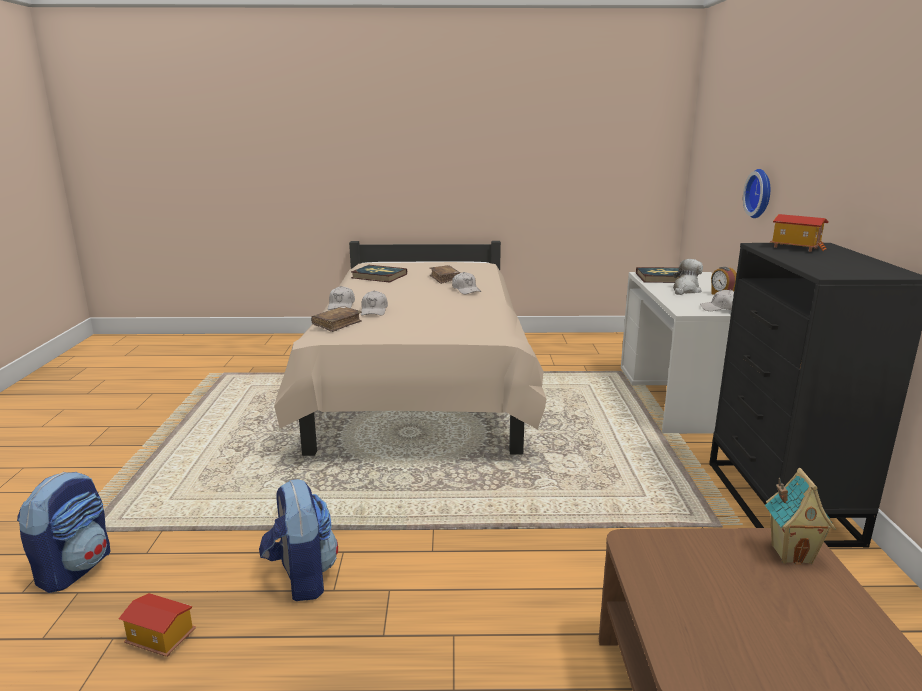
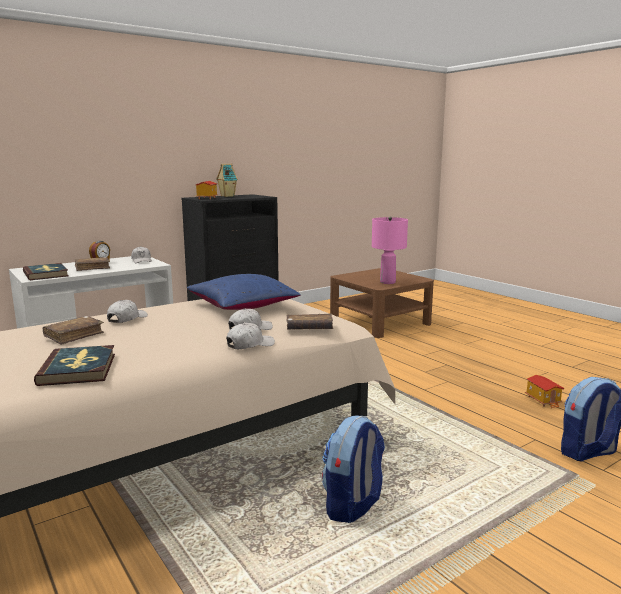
camera: 125 degrees left, 5 degrees down
(301, 578) = (457, 390): backpack -> backpack (352, 505)
(444, 320) = (243, 306): none -> blue pillow
(682, 582) = (388, 282): none -> pink table lamp
(685, 290) = (92, 268): plush toy -> brown book
(761, 193) = (70, 186): wall clock -> none
(791, 553) = (348, 276): toy house -> toy house (227, 196)

